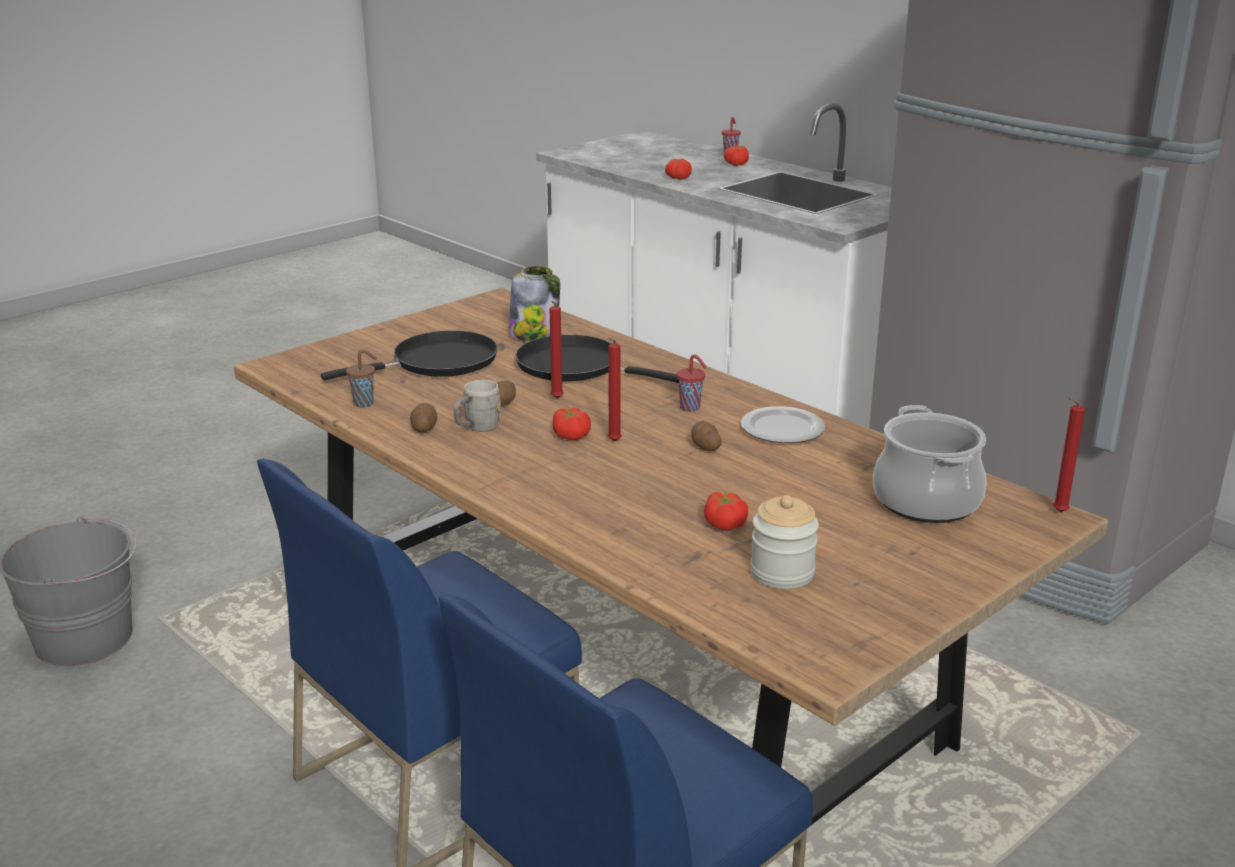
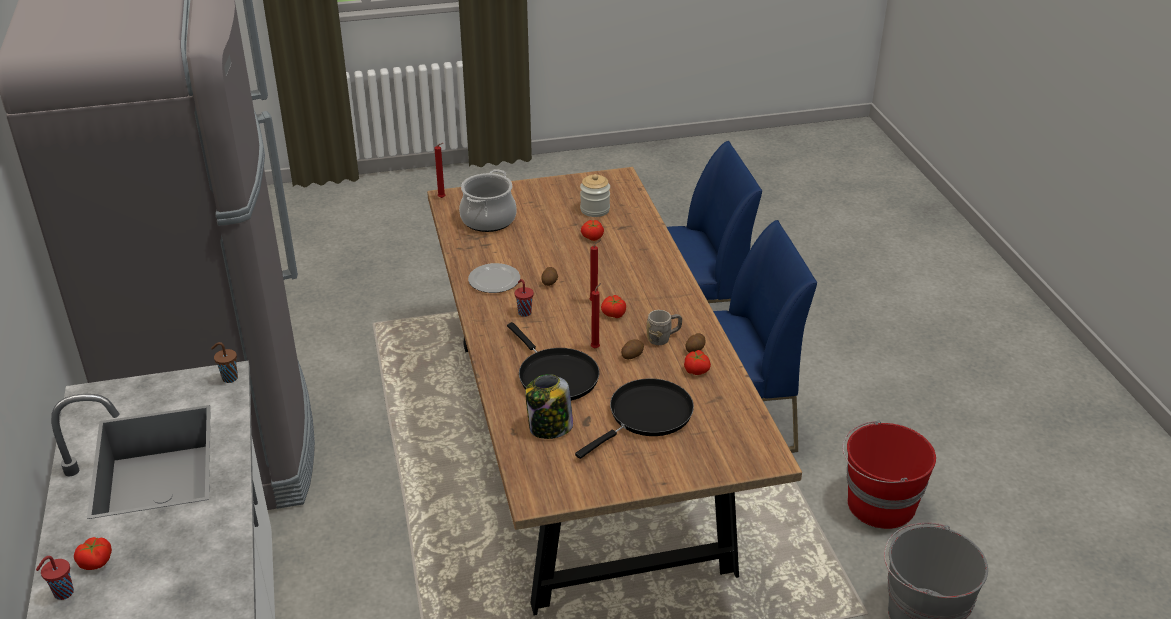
camera: 150 degrees left, 10 degrees up
(146, 742) = (879, 505): none -> red bucket
(365, 403) = (721, 386): brown cup -> brown cup (229, 378)
(438, 362) = (646, 416): black frying pan -> black frying pan turned 135 degrees clockwise
(678, 178) = (209, 545): tomato -> tomato (697, 370)

